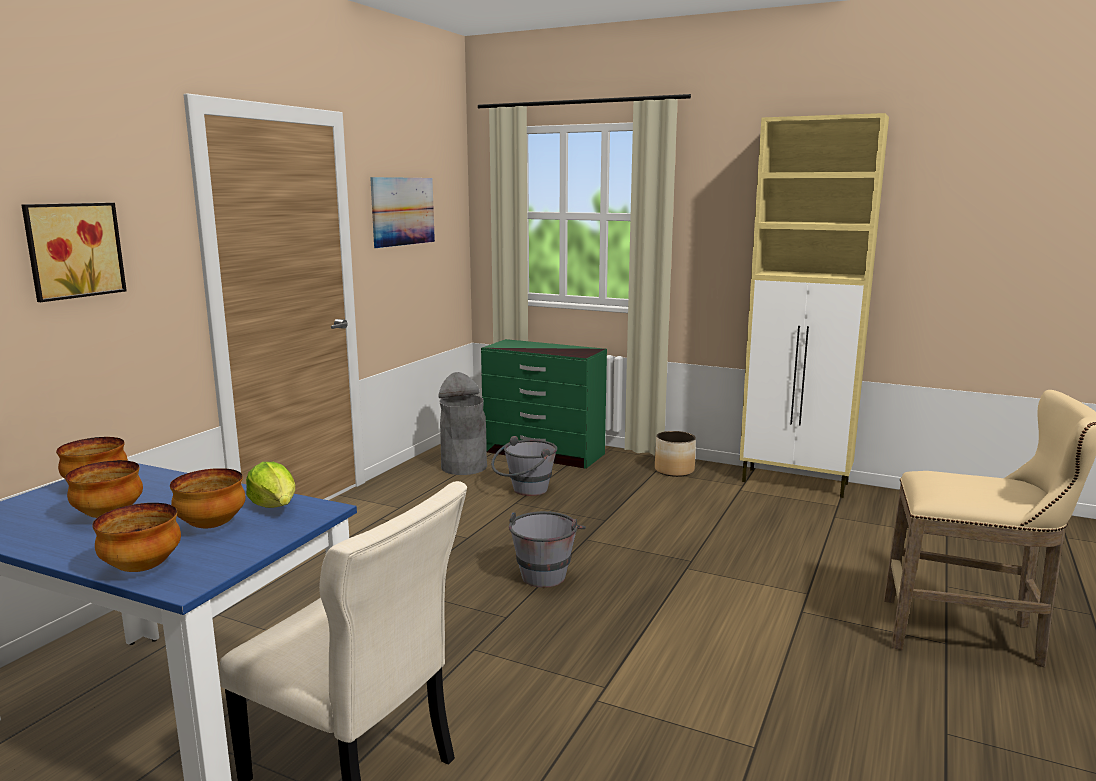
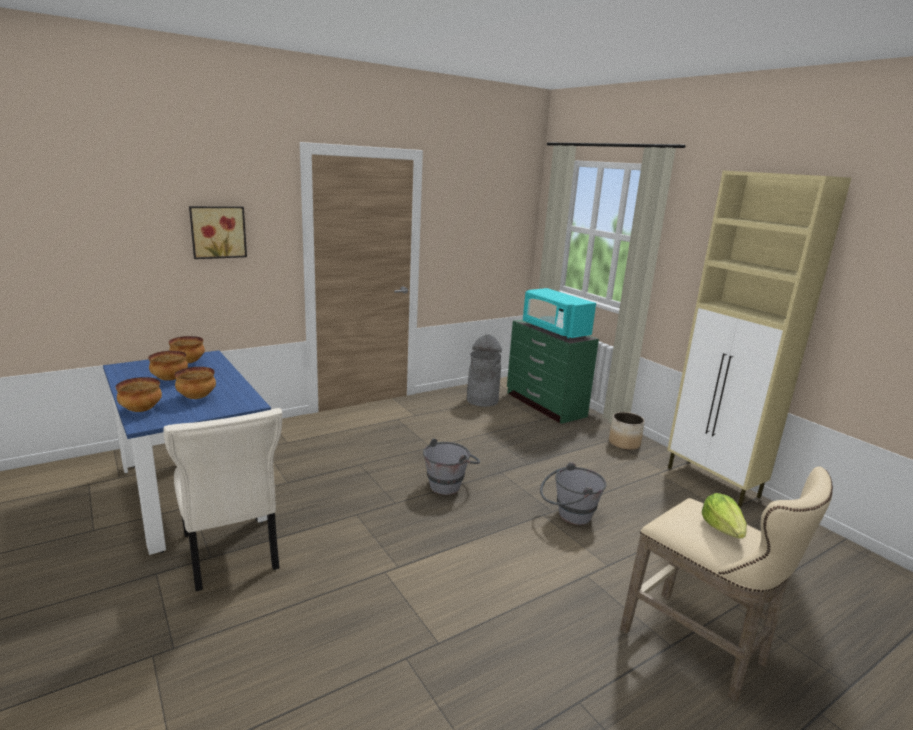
camera: 30 degrees right, 5 degrees up
(275, 506) = (237, 395): lettuce -> lettuce (723, 529)
(403, 211) = (471, 218): picture -> none
(524, 491) = (500, 427): grey bucket -> grey bucket (568, 516)
(546, 348) = (554, 330): none -> turquoise microwave

